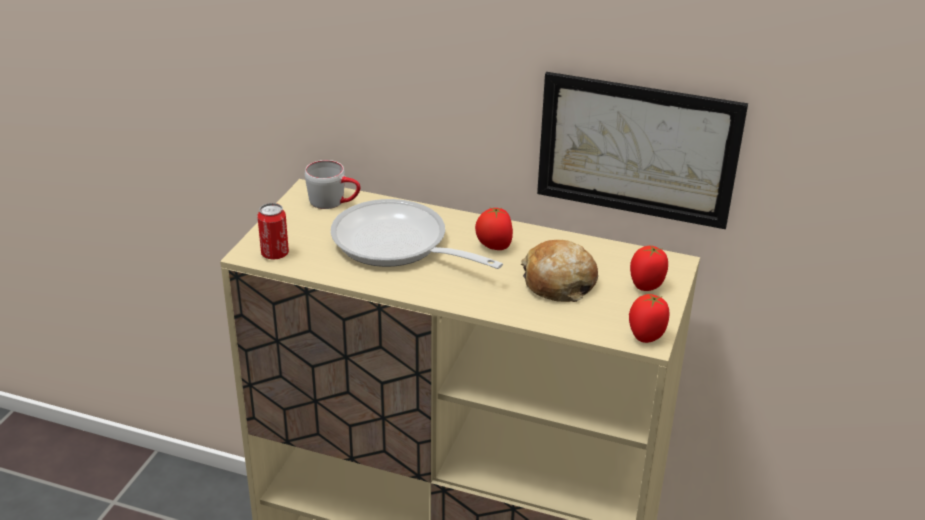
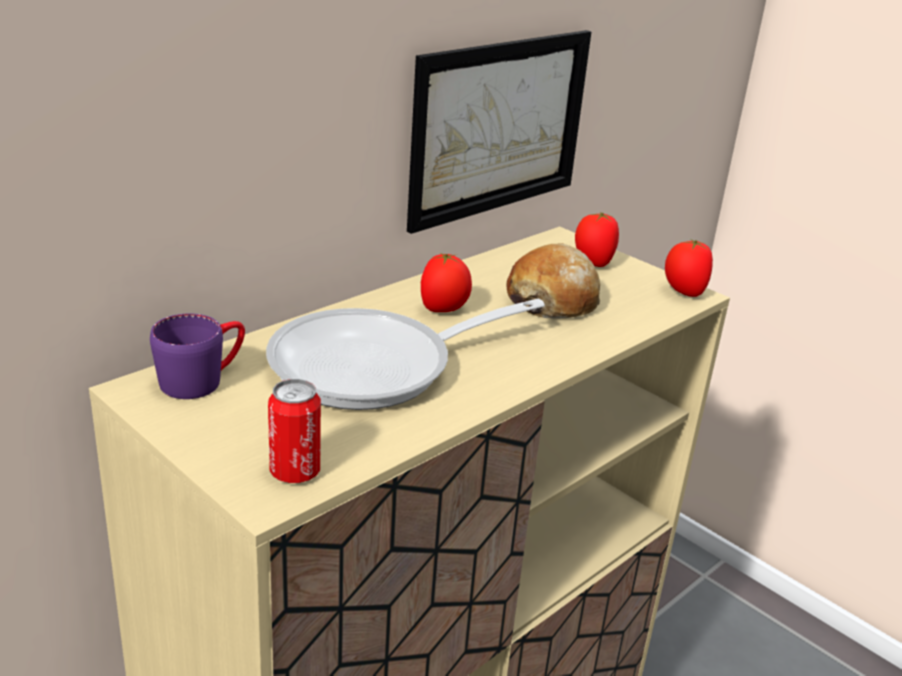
camera: 65 degrees left, 5 degrees down
(334, 202) = (203, 378): grey mug -> purple mug

